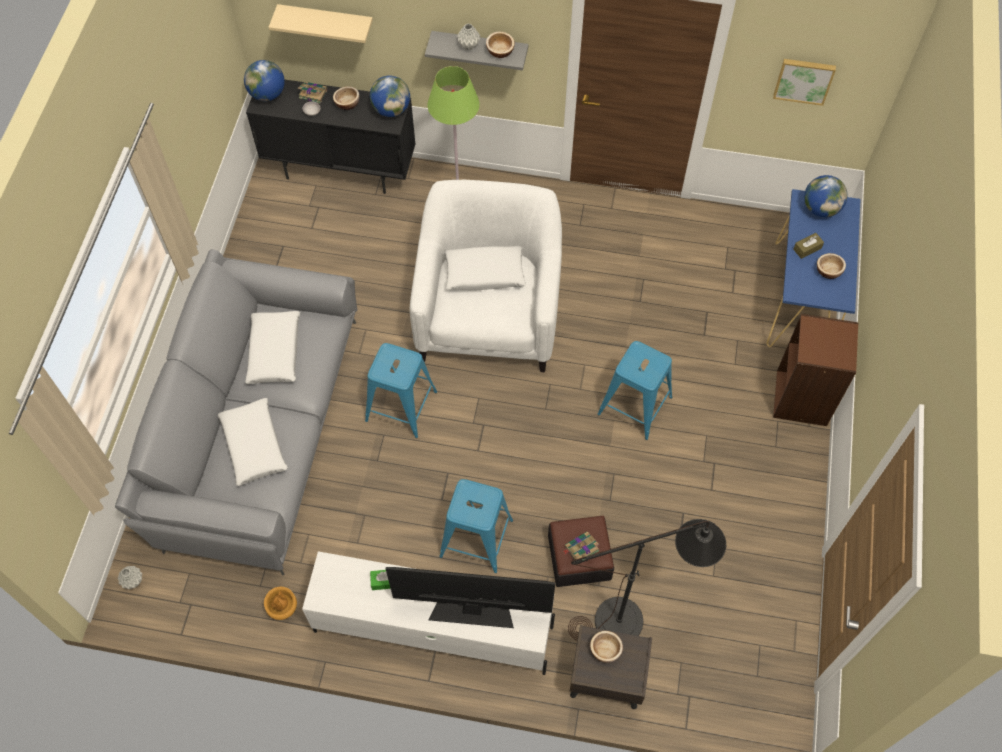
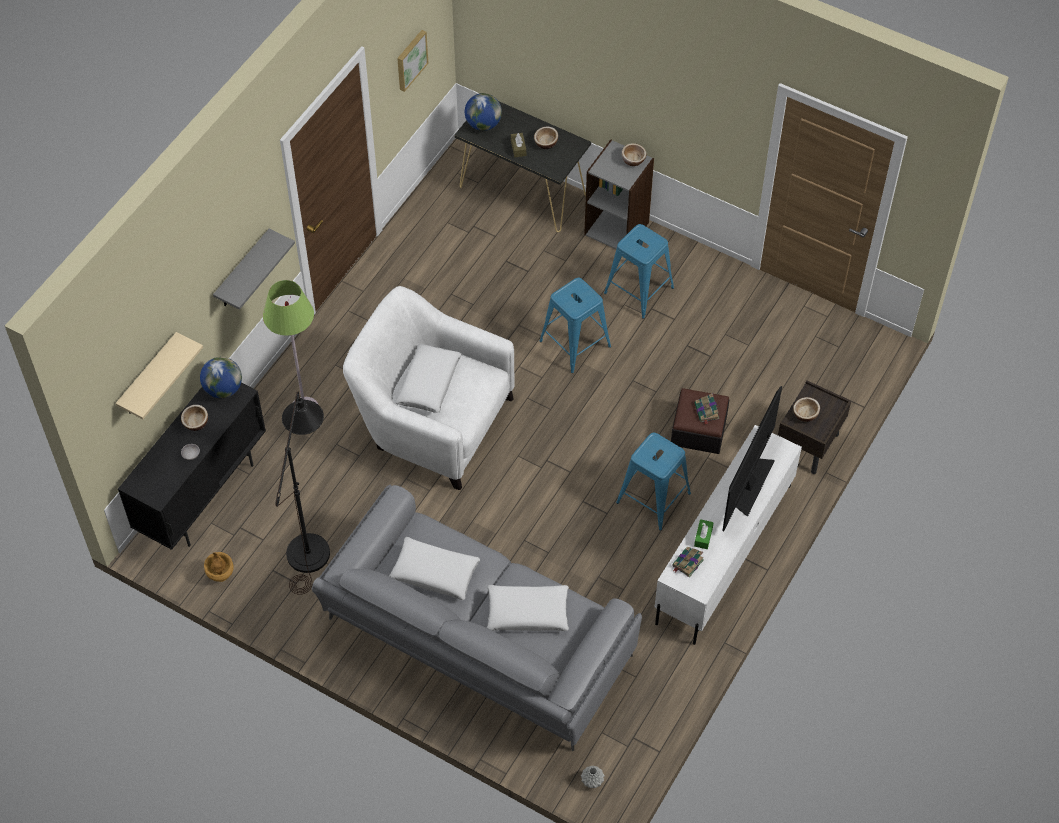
camera: 70 degrees left, 5 degrees down
(267, 94) = (146, 487): globe -> none
(283, 609) = (665, 663): brown vase -> brown vase (221, 575)
(312, 93) = (167, 448): book -> book (687, 563)
(401, 406) = (500, 518): blue stool -> blue stool (638, 290)
(468, 45) = (247, 271): grey vase -> none
(500, 51) = (267, 251): bowl -> bowl (633, 160)
(632, 618) = (764, 411): black floor lamp -> black floor lamp (311, 542)
(802, 298) = (523, 191): blue console table -> black console table
(802, 398) = (617, 228): brown bookcase -> grey bookcase

